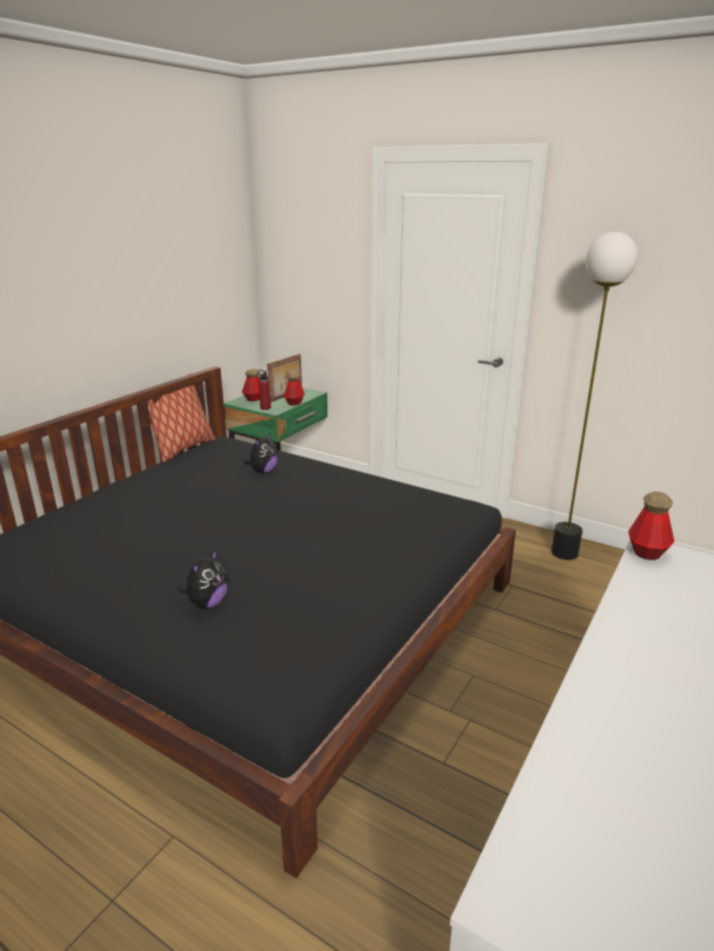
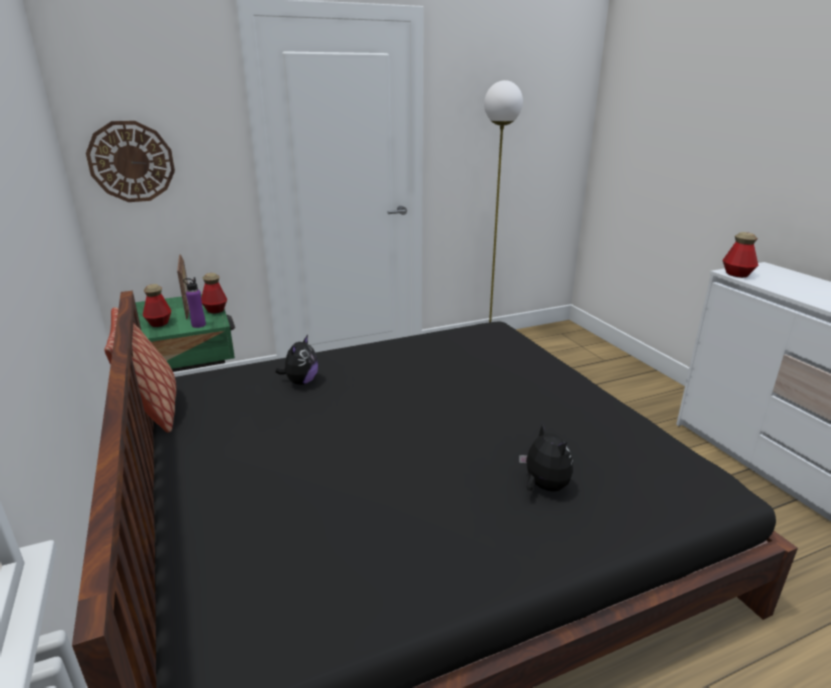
camera: 55 degrees left, 0 degrees up
(263, 471) = (301, 382): plush toy -> plush toy turned 45 degrees clockwise
(265, 408) = (198, 325): red bottle -> purple bottle
(291, 276) = (131, 162): none -> wall clock

